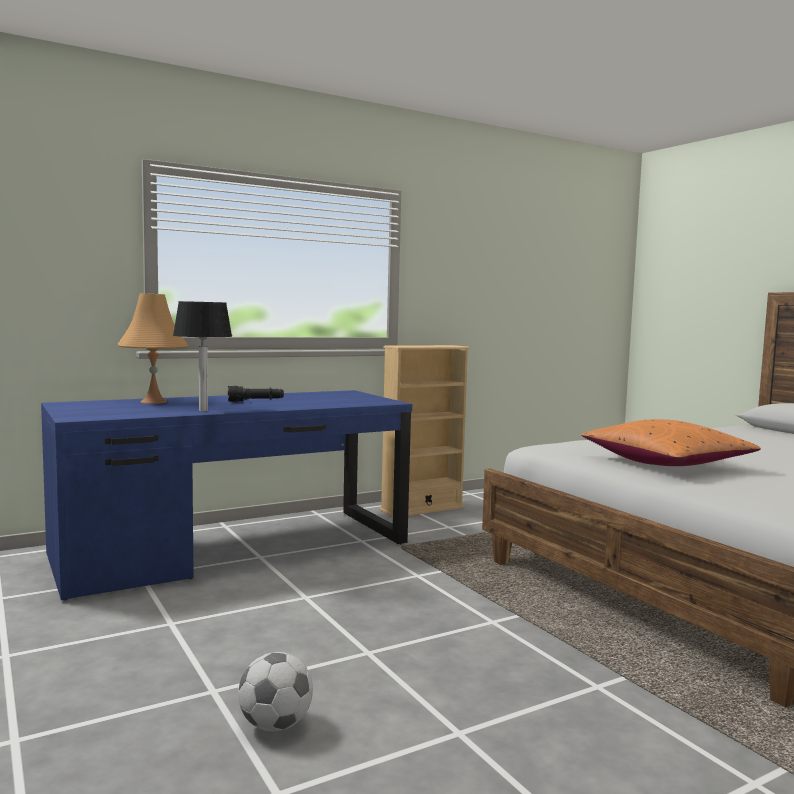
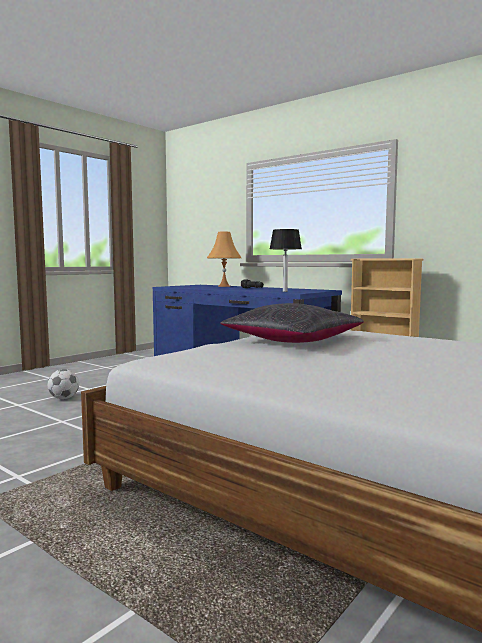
camera: 70 degrees right, 0 degrees up
(204, 411) = (207, 288): table lamp -> table lamp (285, 291)
(665, 463) = (293, 341): orange pillow -> black pillow

